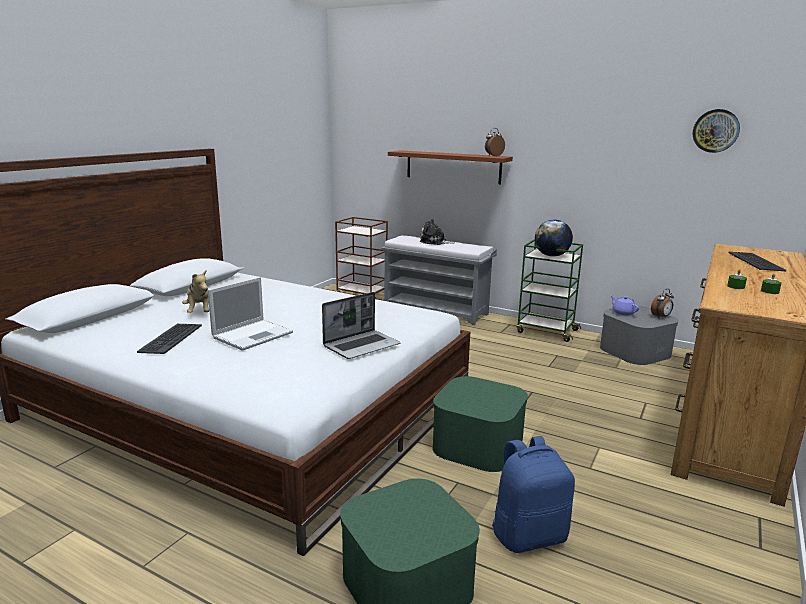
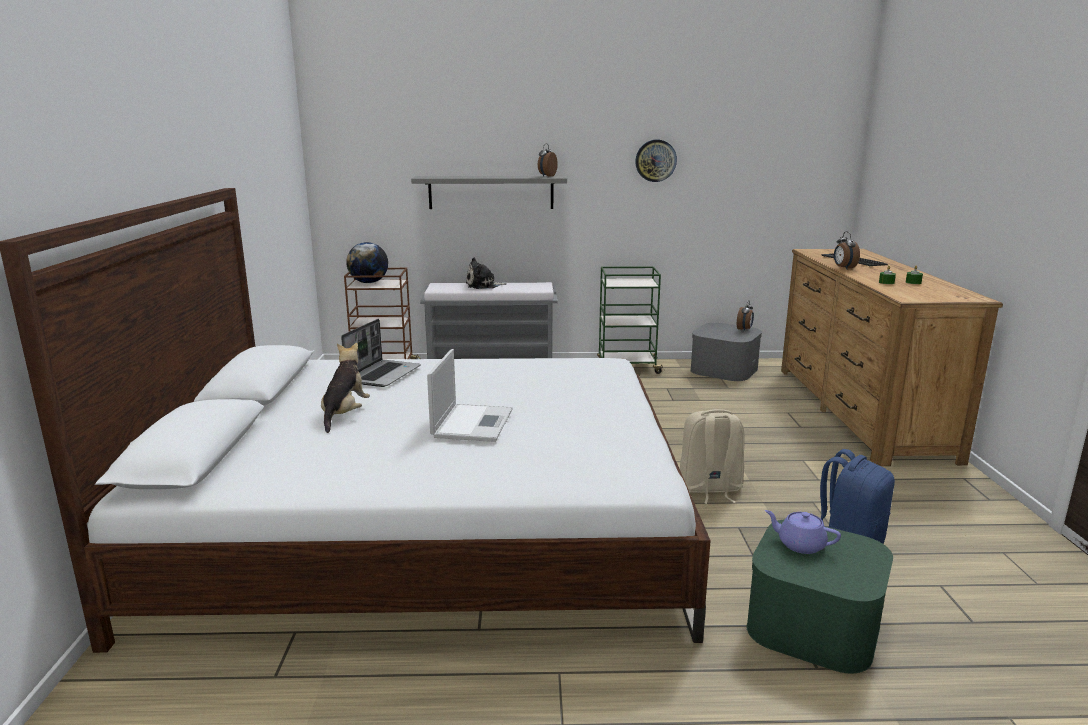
camera: 30 degrees left, 0 degrees up
(170, 339) = (377, 452): keyboard -> none
(200, 312) = (345, 414): plush toy -> plush toy turned 120 degrees counterclockwise
(362, 345) = (604, 406): laptop -> laptop (383, 374)
(453, 167) = (491, 192): brown shelf -> grey shelf
(477, 445) = (709, 489): green storage box -> beige backpack
(551, 256) = (630, 283): globe -> globe (369, 282)
(622, 312) = (710, 332): purple teapot -> purple teapot (800, 544)
(715, 131) = (771, 139): wall clock -> wall clock (655, 160)
(723, 267) = (843, 268): none -> alarm clock

